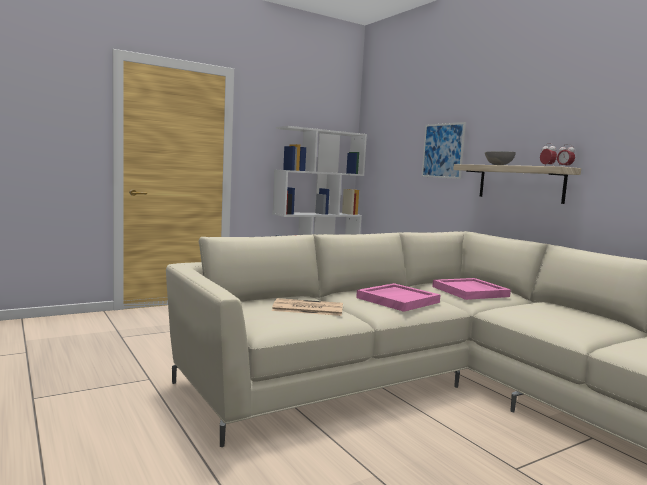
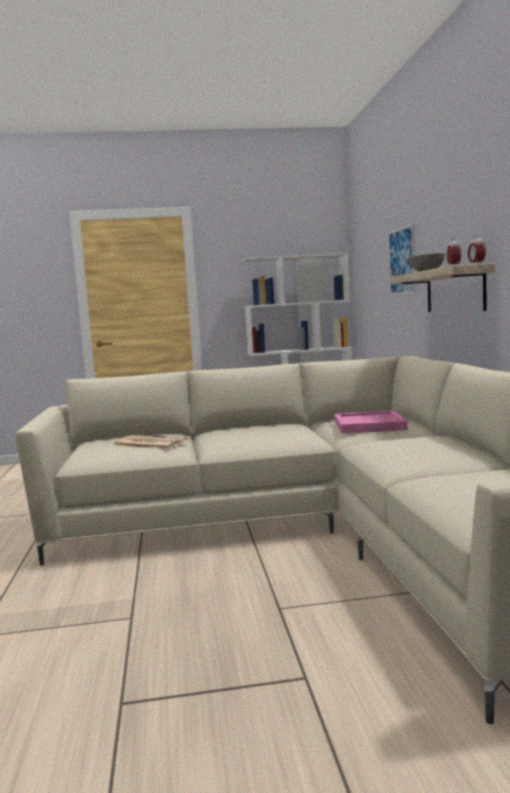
camera: 25 degrees right, 0 degrees up
(397, 300) = (260, 435): pink tray -> none

